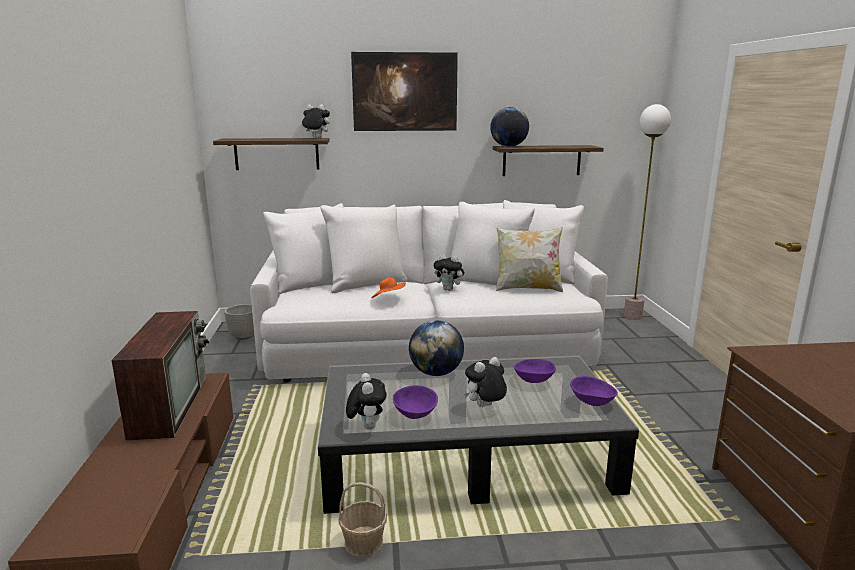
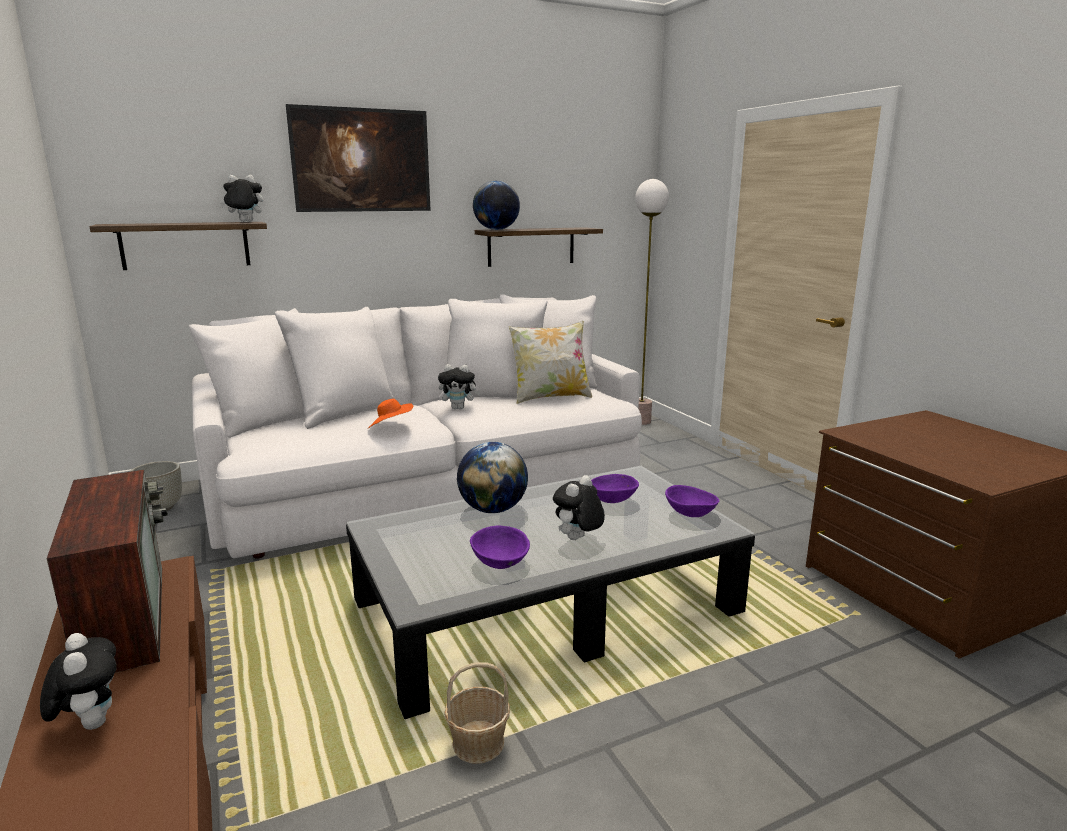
camera: 20 degrees left, 0 degrees up
(367, 426) = (448, 589): plush toy -> plush toy (90, 723)

